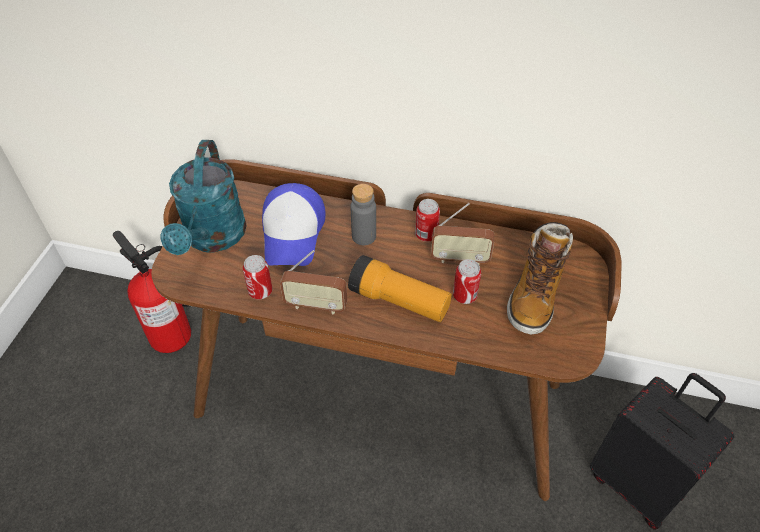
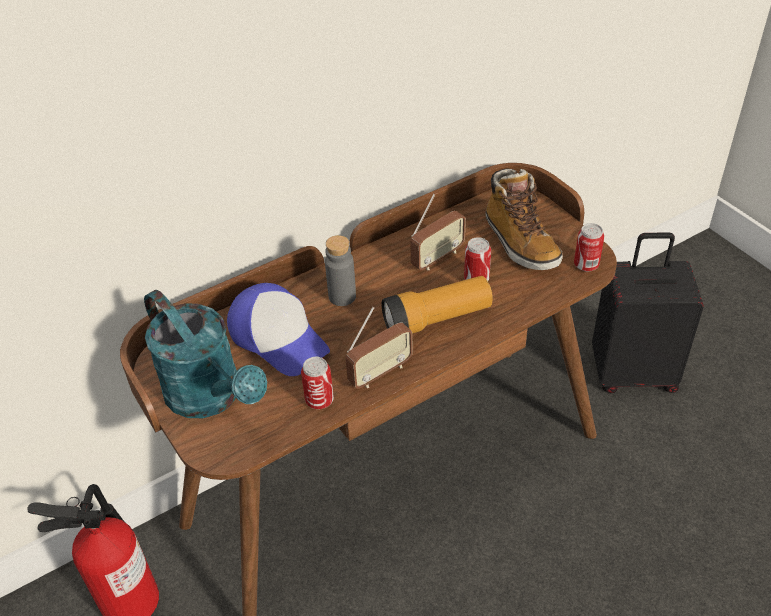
camera: 45 degrees left, 5 degrees down
(426, 235) = (389, 260): can -> can (586, 265)

